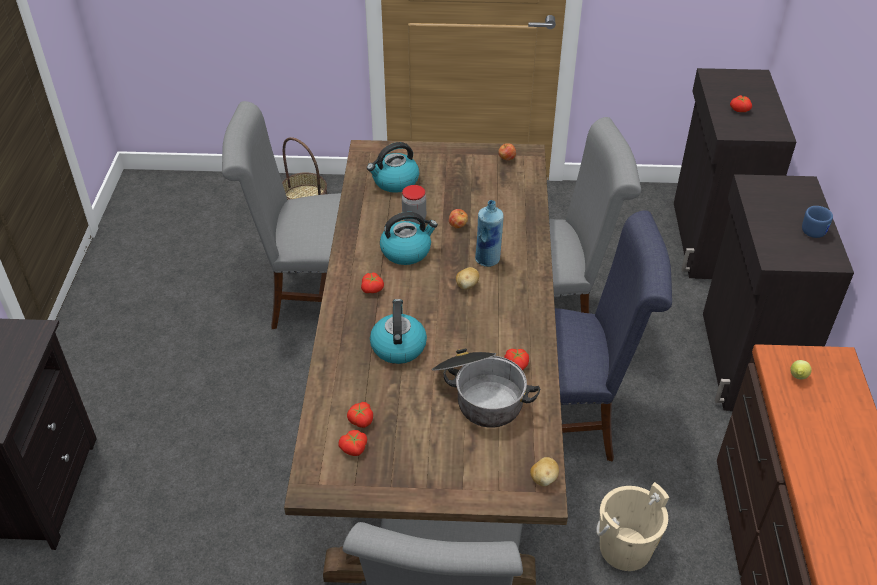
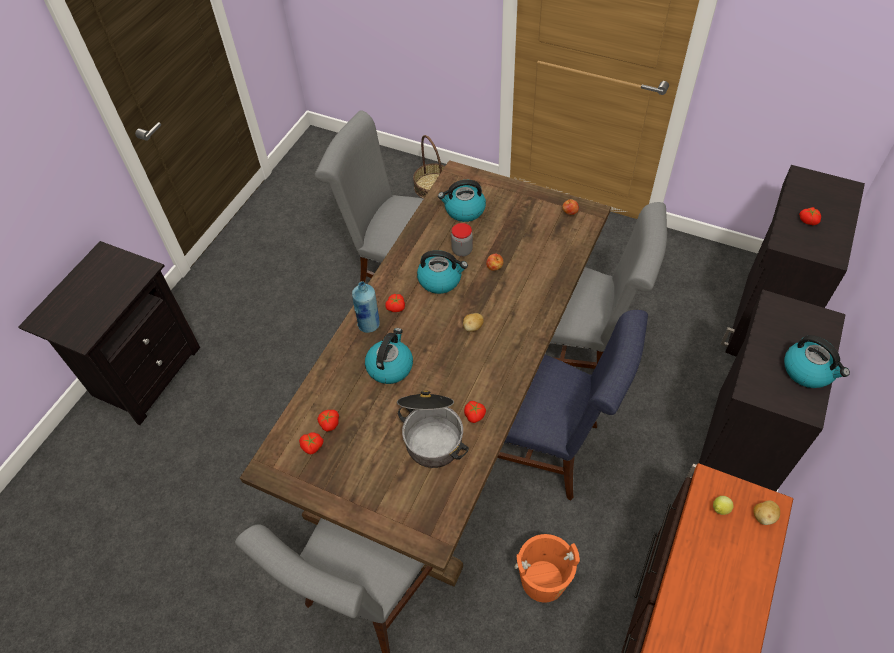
camera: 25 degrees right, 10 degrees up
(488, 259) = (502, 307): blue bottle -> blue bottle (369, 325)
(543, 479) = (442, 527): potato -> potato (763, 516)
(625, 548) = (543, 580): beige bucket -> orange bucket
(814, 229) = (808, 371): blue mug -> kettle

